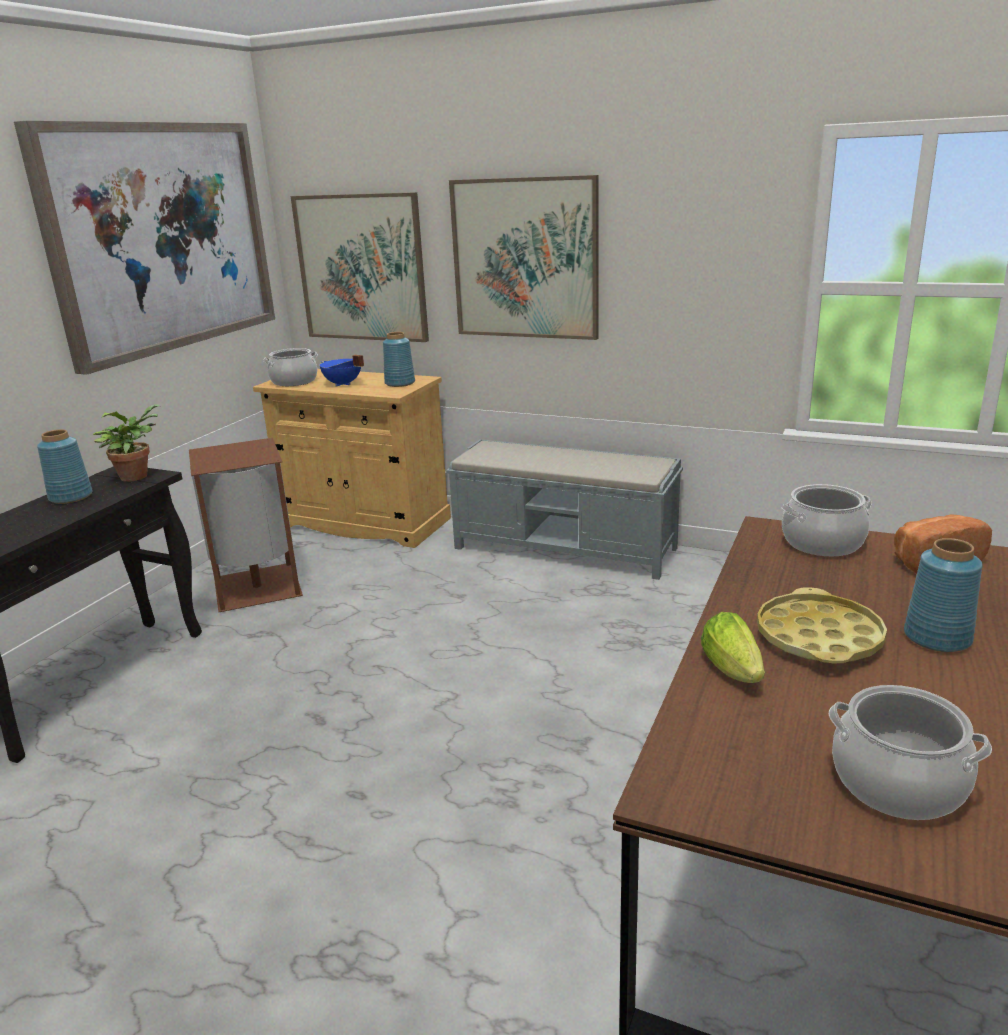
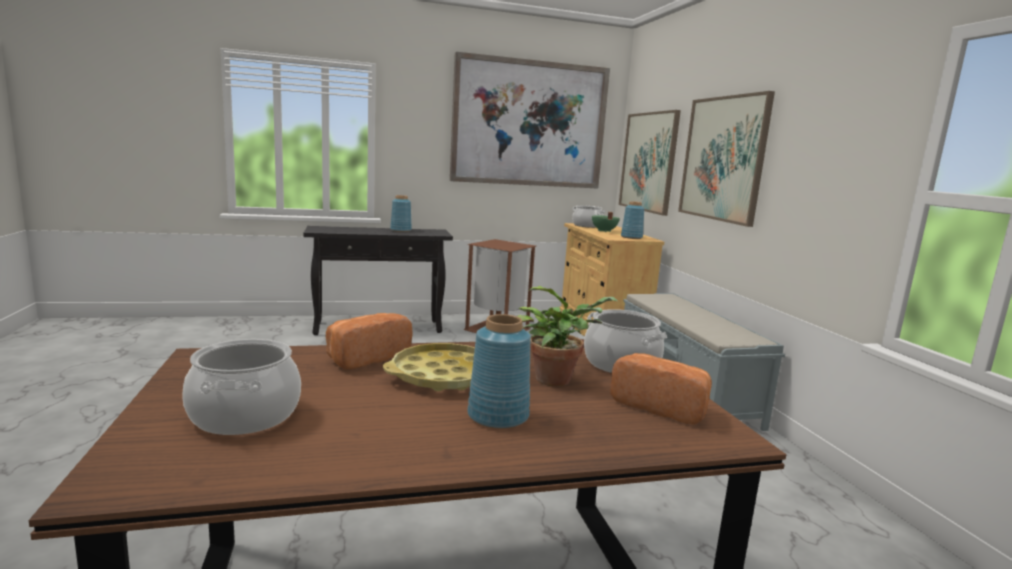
camera: 50 degrees right, 10 degrees down
(136, 476) = (437, 232): potted plant -> potted plant (557, 379)
(342, 384) = (603, 231): blue cooking pot -> green cooking pot
(734, 671) = (365, 357): lettuce -> bread

